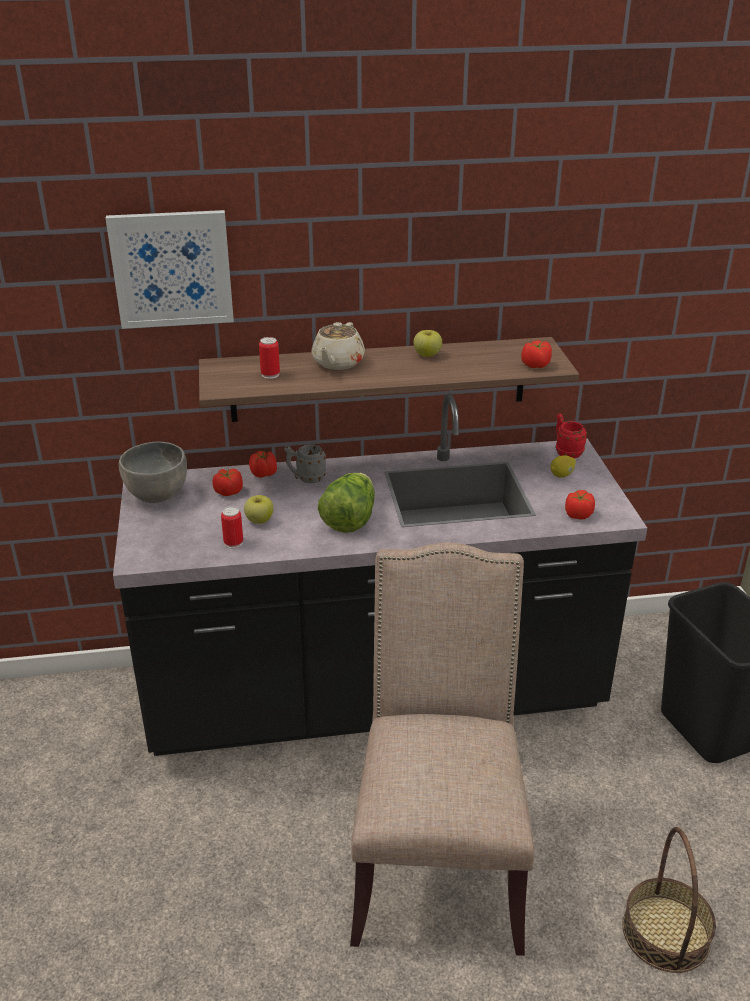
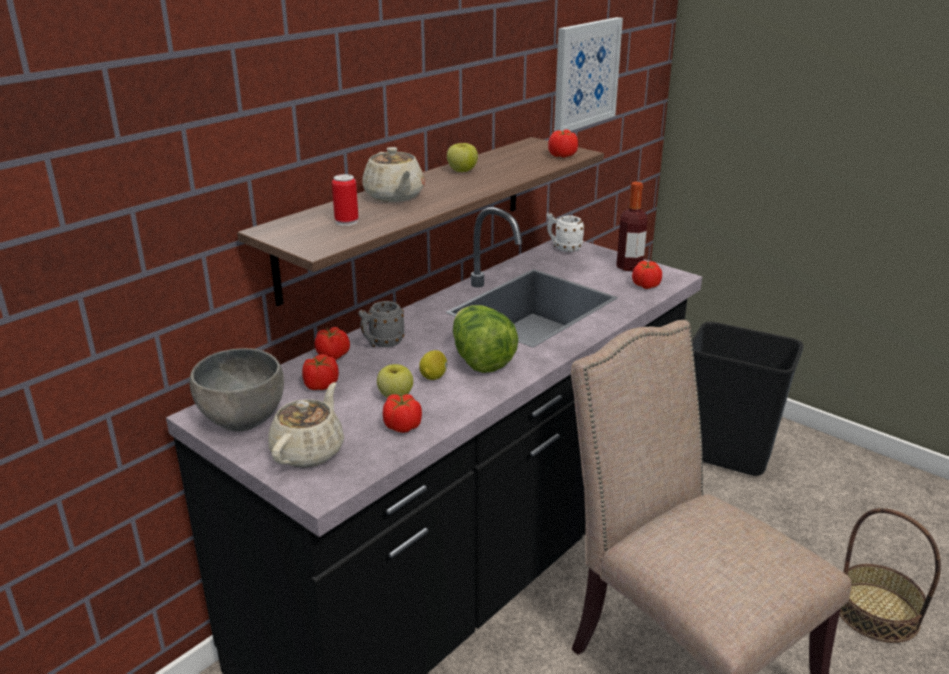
camera: 40 degrees left, 5 degrees down
(163, 532) = (309, 451): none -> beige teapot
(172, 269) = (200, 111): picture -> picture (585, 74)
(233, 543) = (402, 426): can -> tomato
(562, 475) = (588, 264): lemon -> lemon (434, 376)
(566, 452) = (563, 248): red mug -> white mug
(594, 492) = (629, 267): none -> bottle

